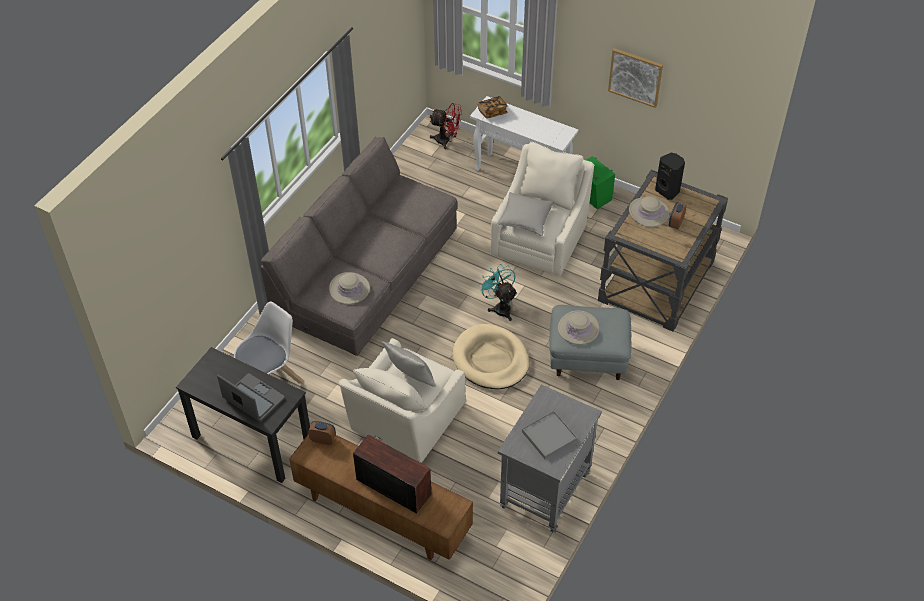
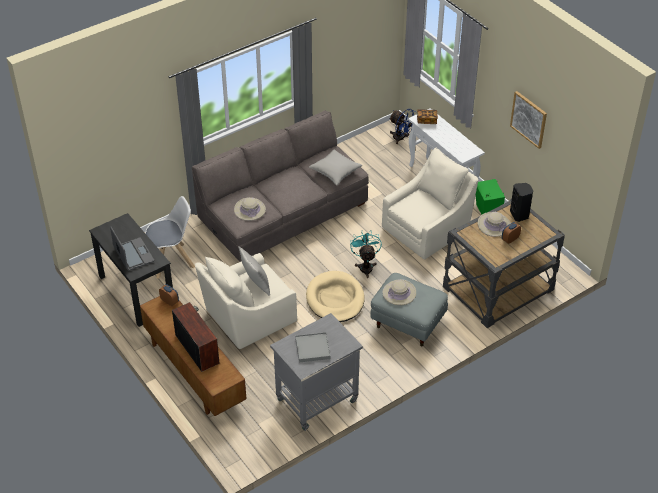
camera: 25 degrees right, 5 degrees down
(446, 141) = (401, 138): red fan -> blue fan
(525, 219) = (410, 205): grey pillow -> grey pillow (335, 172)

